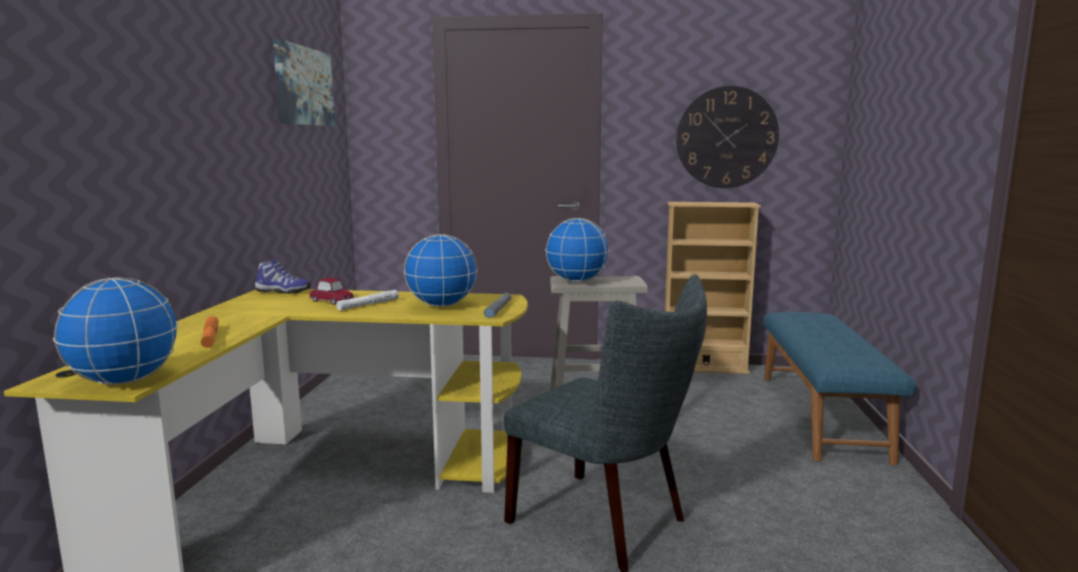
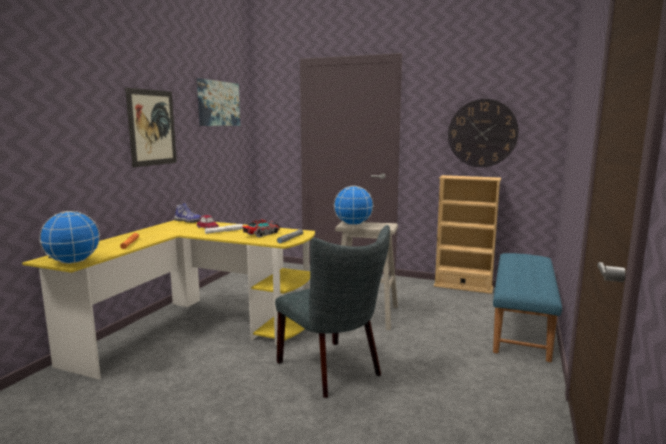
camera: 15 degrees right, 0 degrees up
(211, 122) = (152, 127): none -> picture
(441, 306) = (262, 234): globe -> toy truck

